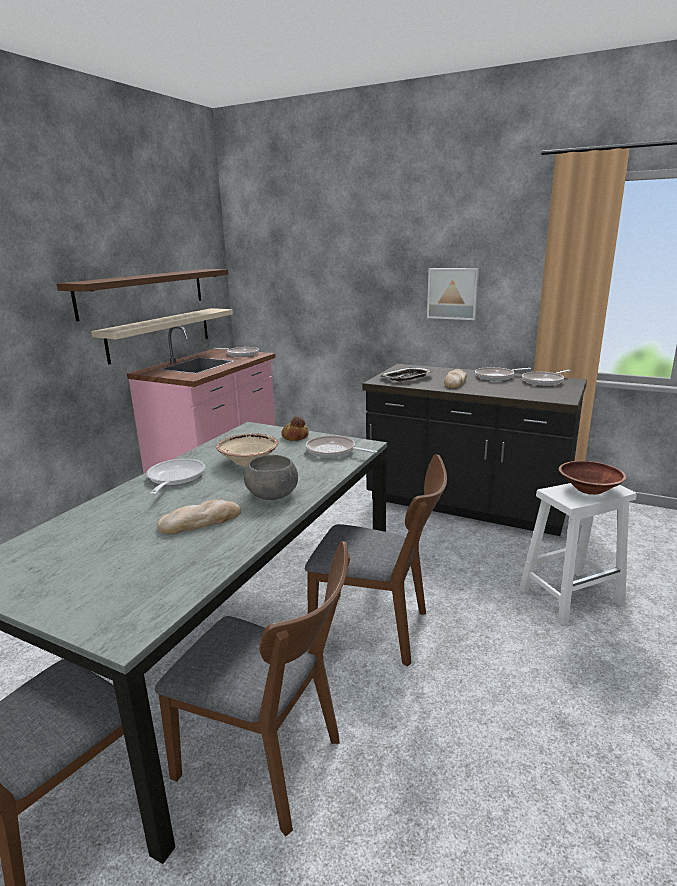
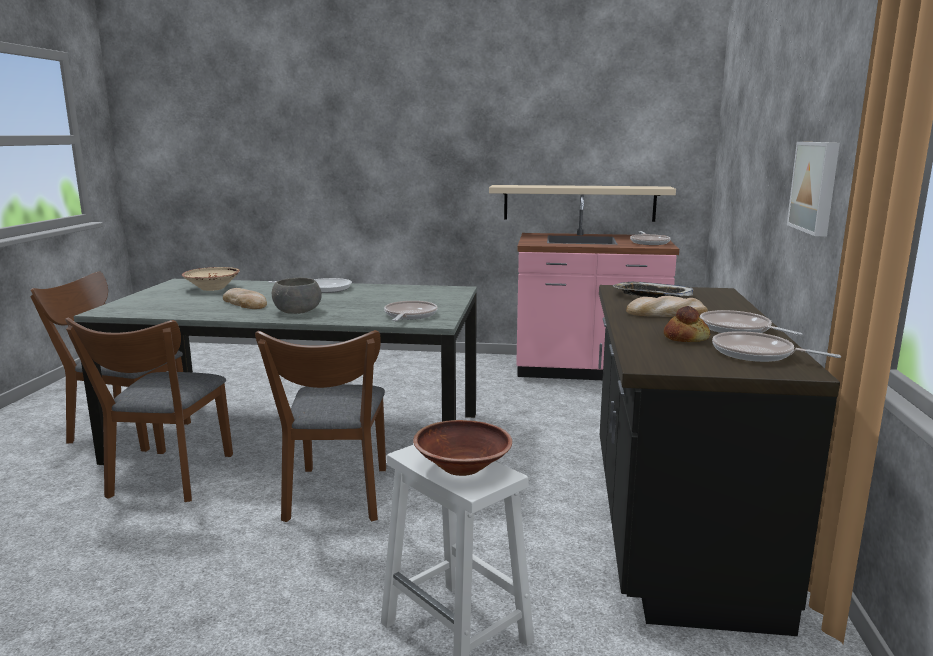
camera: 70 degrees right, 5 degrees down
(143, 292) = (565, 156): brown shelf -> none
(248, 461) = (368, 298): beige bowl -> beige bowl (213, 288)
(295, 436) = (443, 302): bread -> bread (685, 338)

